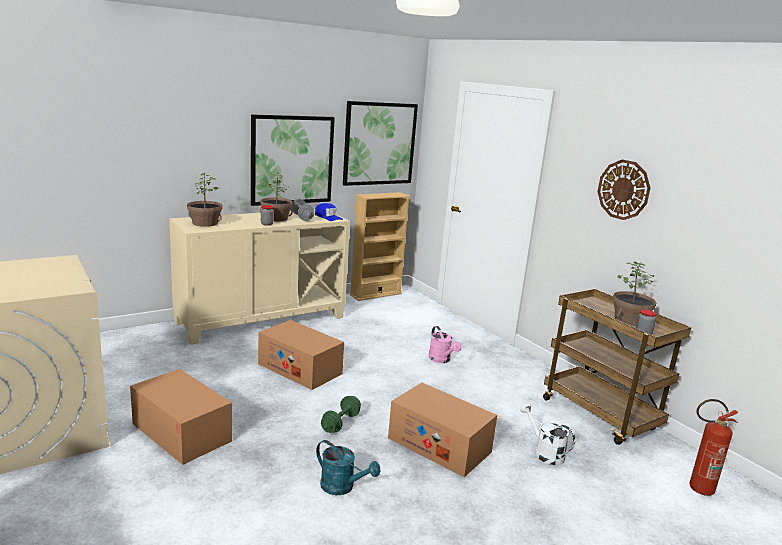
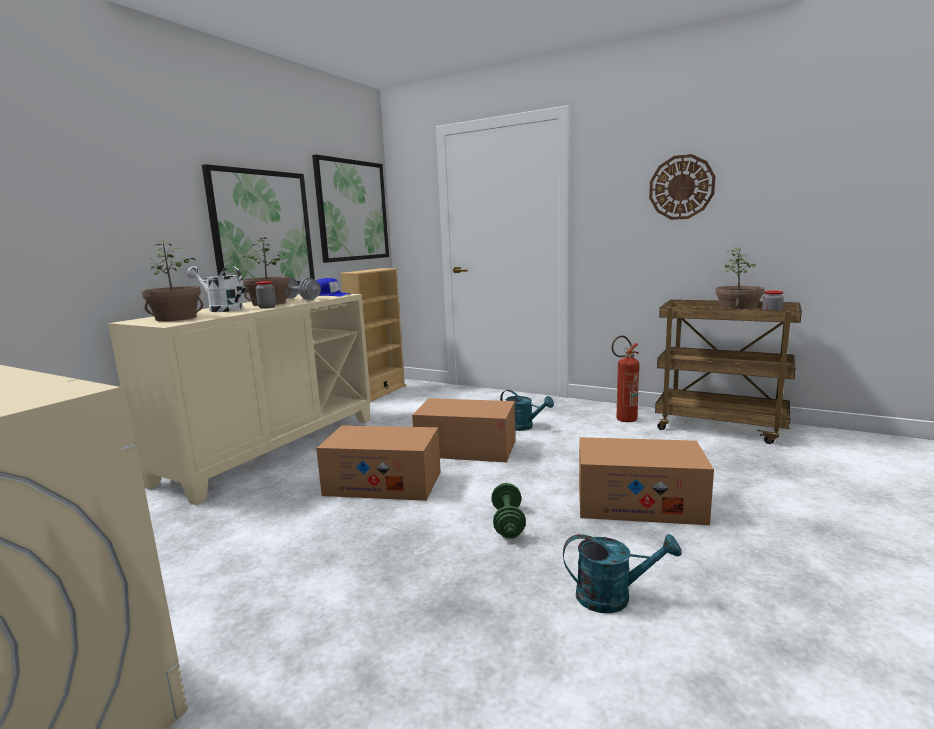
camera: 25 degrees left, 5 degrees down
(181, 432) = (303, 626): cardboard box -> cardboard box (466, 448)
(442, 360) = (524, 427): pink watering can -> turquoise watering can
(544, 452) = (733, 472): white watering can -> white watering can (221, 309)
(696, 488) = (876, 455): fire extinguisher -> fire extinguisher (623, 420)

